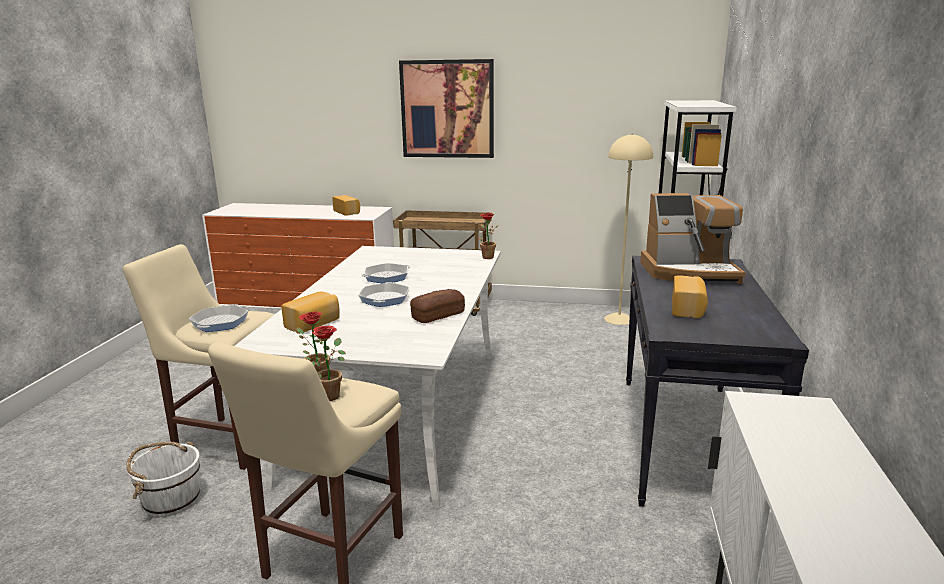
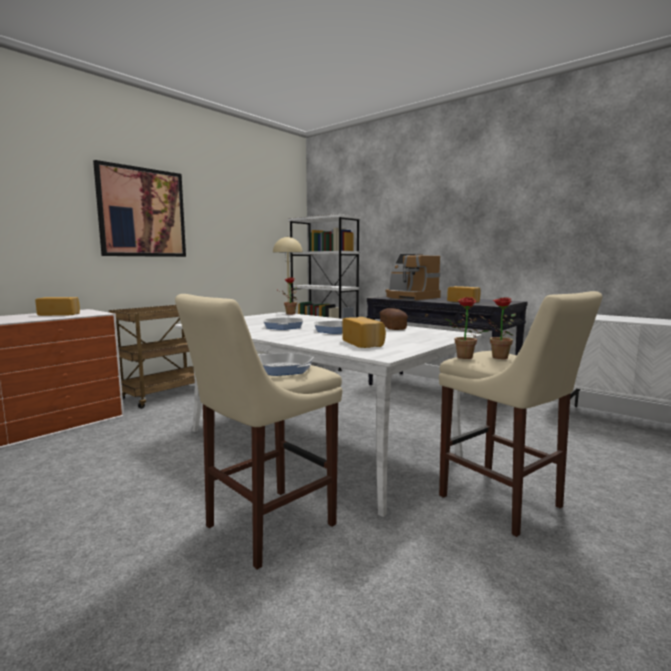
camera: 60 degrees left, 10 degrees down
(171, 499) = (353, 579): white bucket -> none
(689, 272) = (410, 297): coffee machine -> coffee machine turned 105 degrees clockwise

